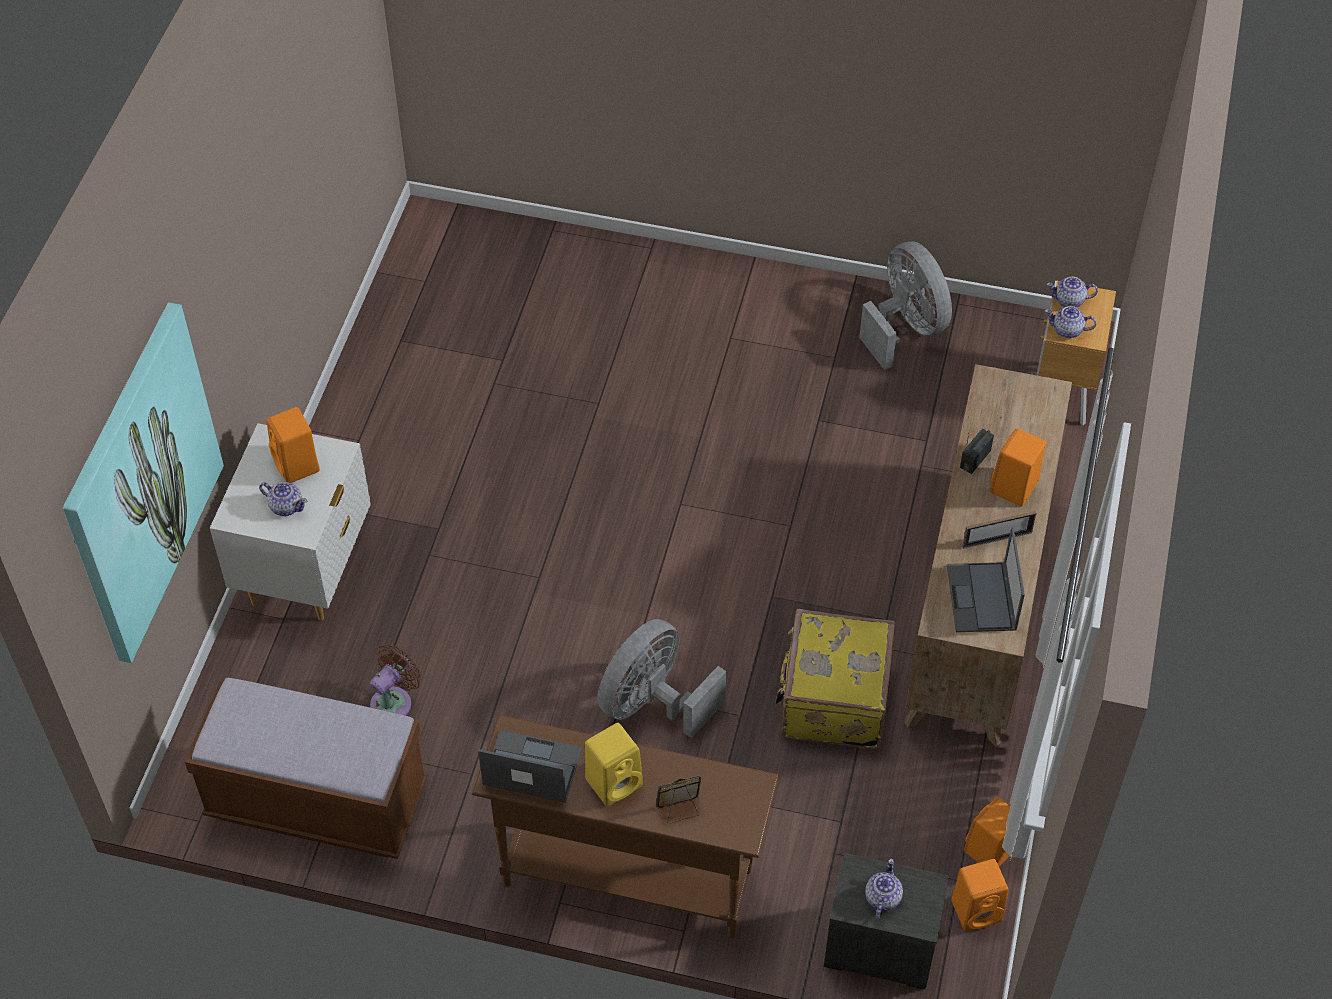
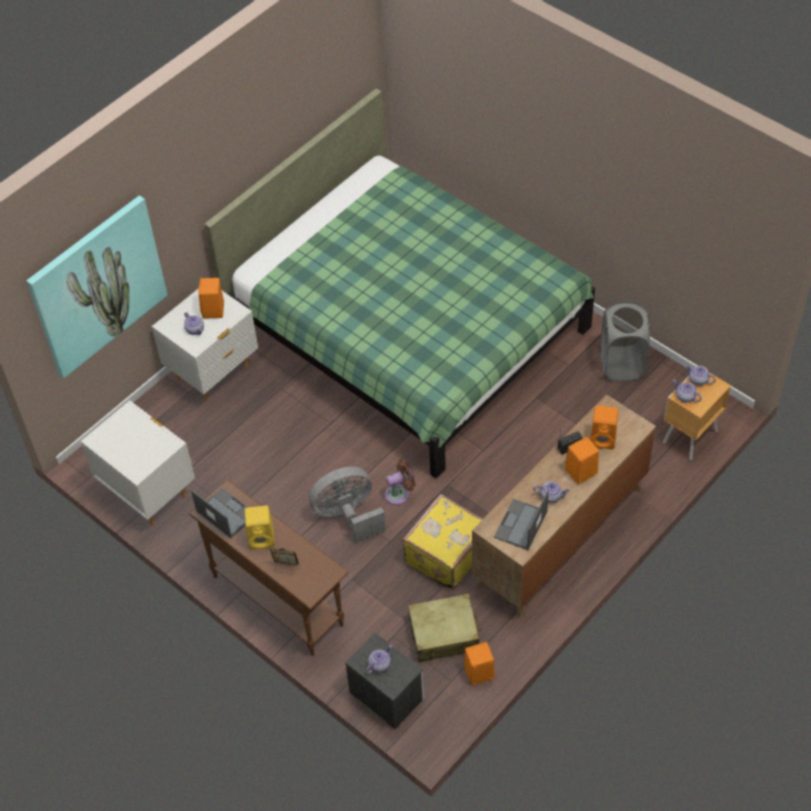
camera: 30 degrees right, 0 degrees up
(317, 802) = (148, 493): brown bench -> white nightstand
(394, 701) = (217, 458): brown fan -> brown fan (399, 494)
(570, 394) = (408, 330): none -> green bed
(905, 327) = (621, 364): grey fan -> grey laundry basket
(905, 816) = (444, 634): none -> beige suitcase
(978, 910) = (451, 701): orange speaker -> orange speaker (604, 439)
(997, 539) = (551, 496): picture frame -> teapot

